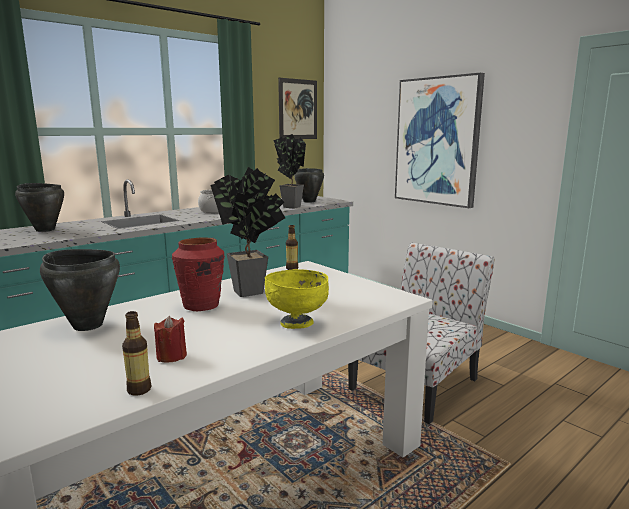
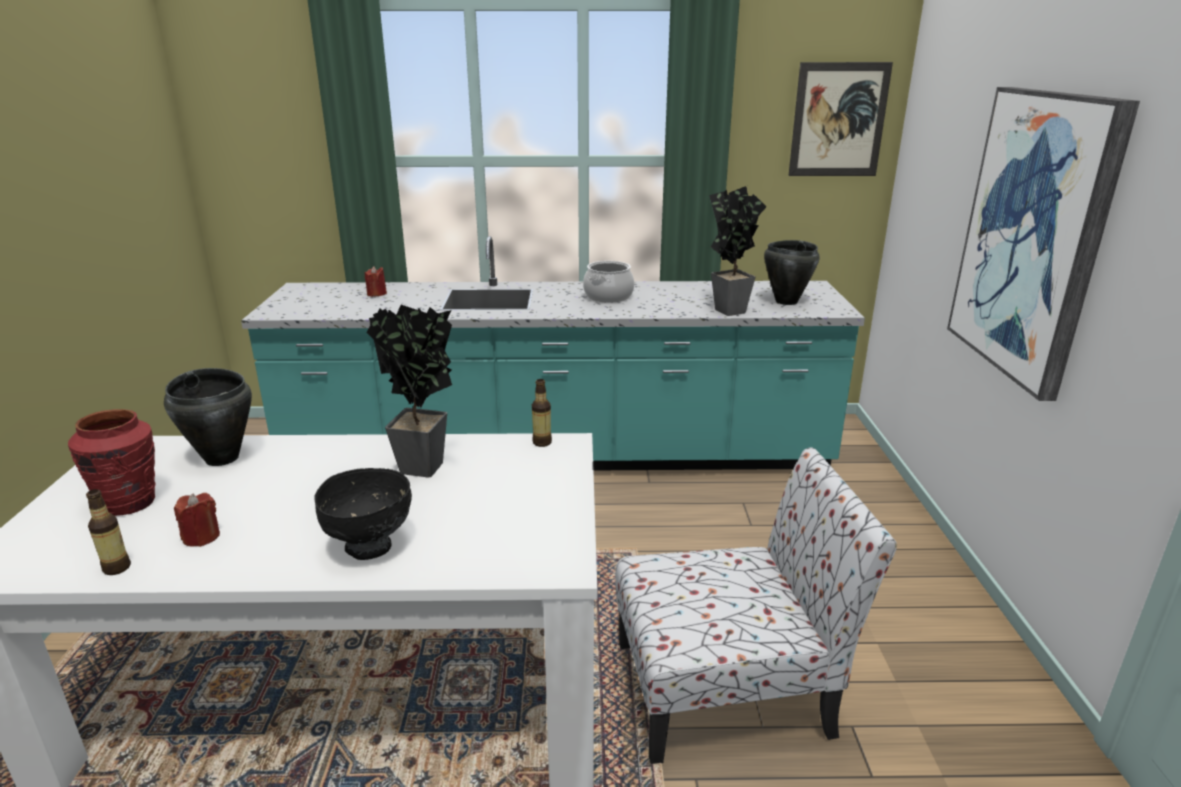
camera: 40 degrees right, 10 degrees up
(45, 230) = (377, 294): black cooking pot -> red candle
(201, 306) = (343, 471): red vase -> red vase (129, 503)
(297, 323) = (370, 548): yellow bowl -> black bowl

